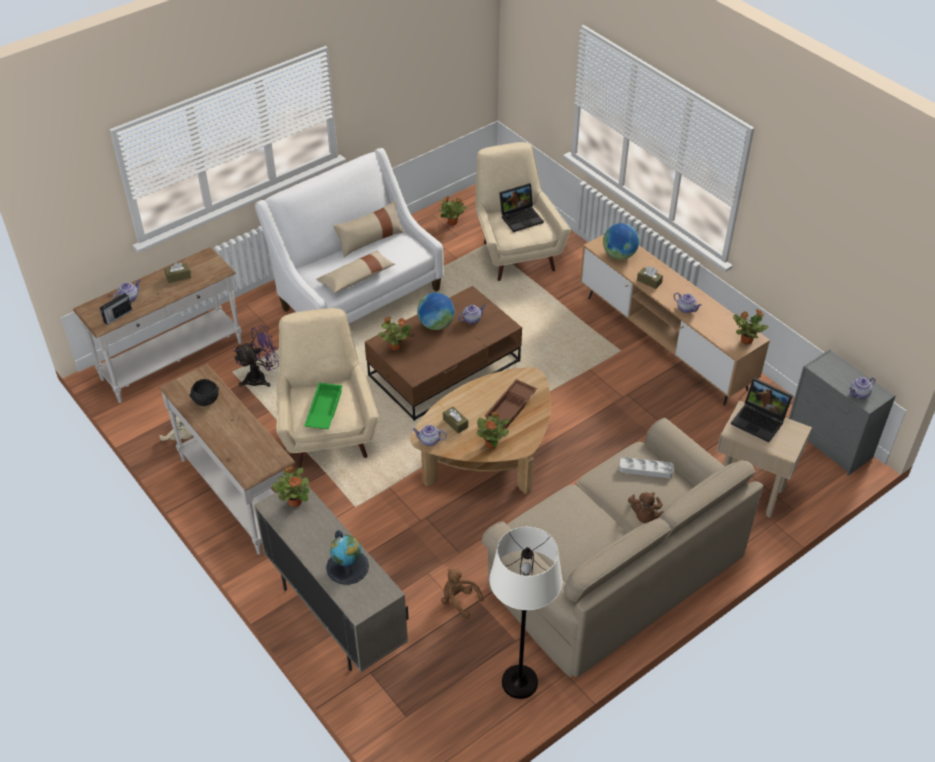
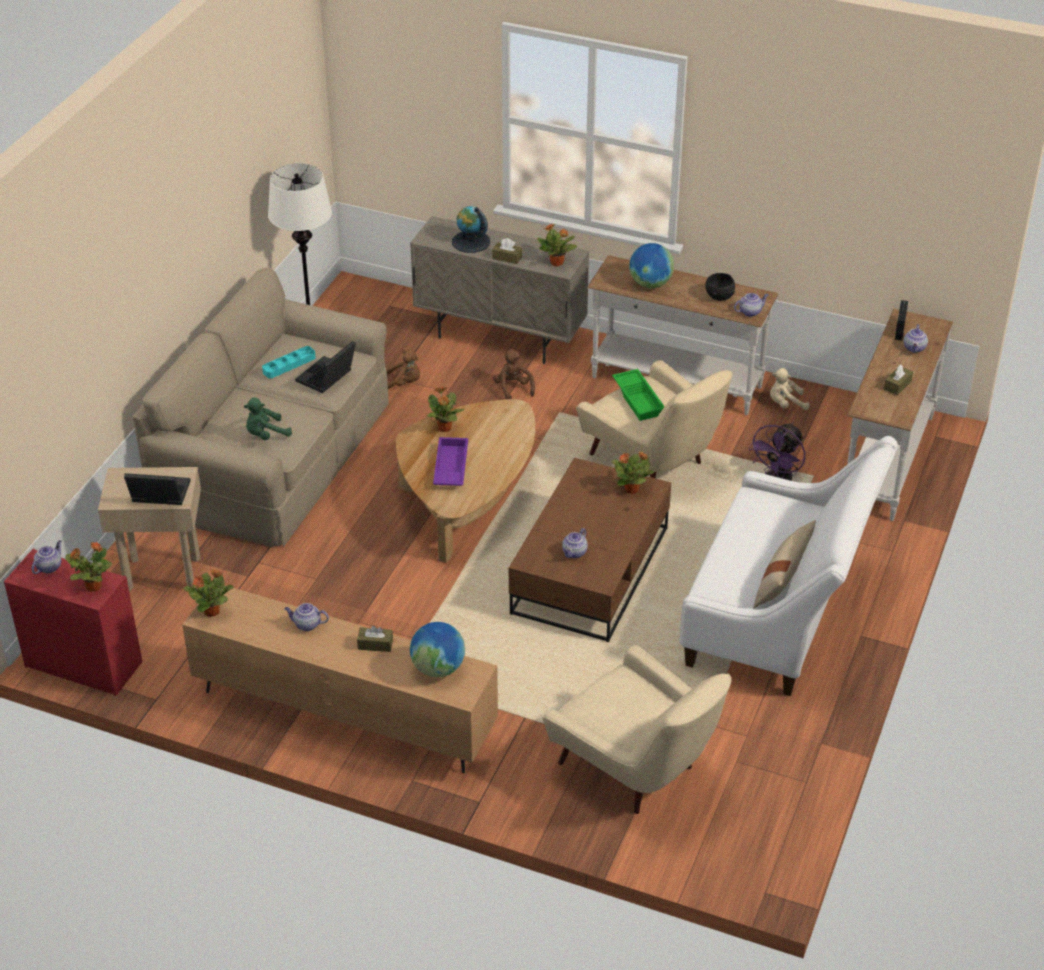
camera: 150 degrees right, 5 degrees down
(356, 278) = (745, 525): beige pillow -> none
(429, 441) = (508, 408): teapot -> teapot (750, 312)
(436, 325) = (609, 530): globe -> globe (650, 284)
(453, 222) = (764, 782): potted plant -> potted plant (93, 586)
(455, 423) = (496, 432): brown tissue box -> brown tissue box (507, 258)
(511, 408) = (450, 467): brown tray -> purple tray
(521, 217) = (628, 717): laptop -> laptop (327, 378)
(590, 537) = (289, 365): none -> turquoise tray
(645, 469) = (266, 434): grey tray -> green plush toy
(645, 516) = (246, 398): brown plush toy -> brown plush toy (513, 388)
(830, 443) = (82, 664): grey dresser -> red dresser

